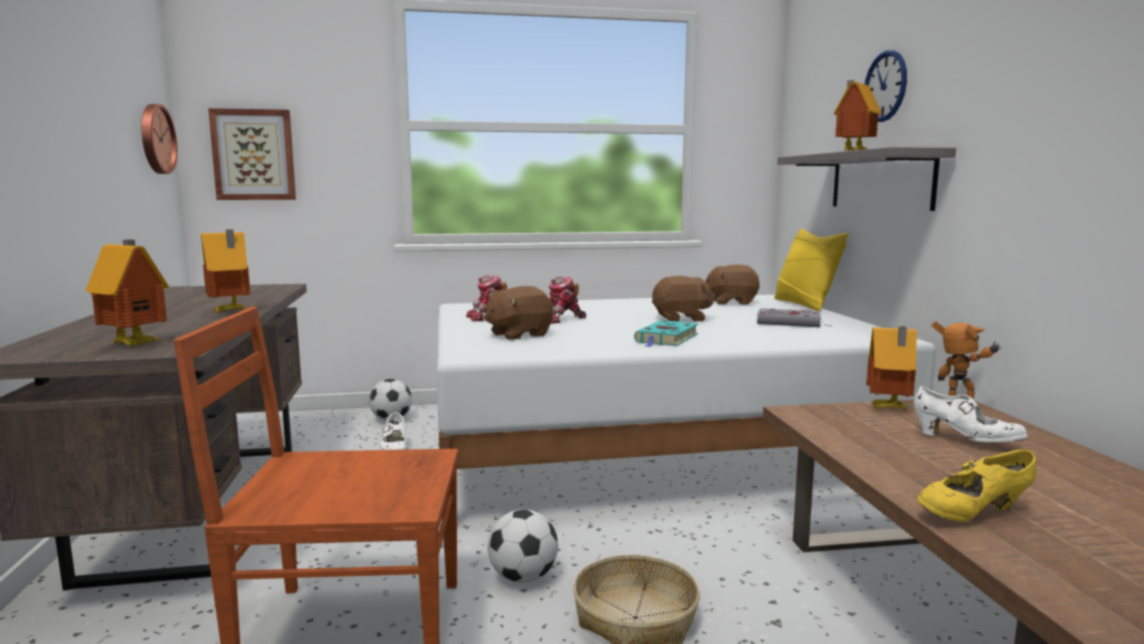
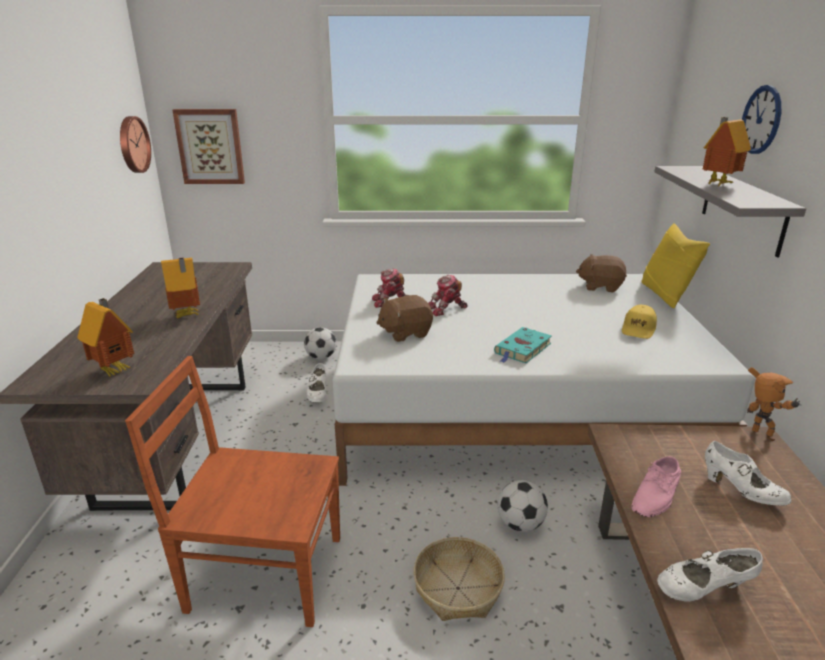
camera: 10 degrees right, 15 degrees up
(523, 577) = (387, 538): football -> football (520, 524)
(681, 319) = (546, 315): brown plush toy -> none
(790, 323) = (638, 329): grey book -> yellow cap
(873, 450) = (656, 495): none -> pink shoe
(888, 409) = (693, 438): toy house -> none
(973, 515) = (703, 590): yellow shoe -> white shoe

